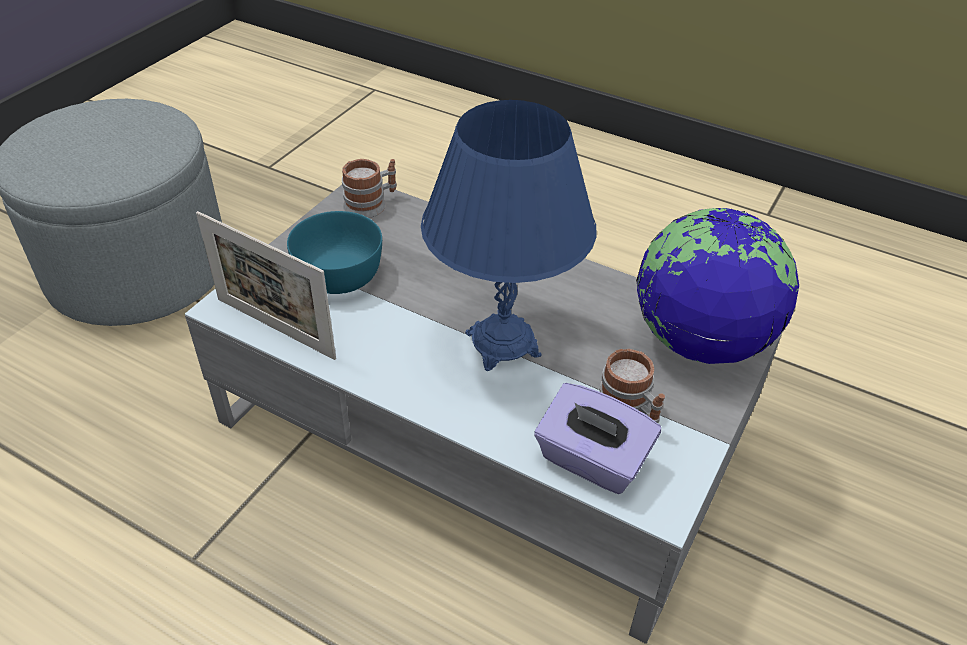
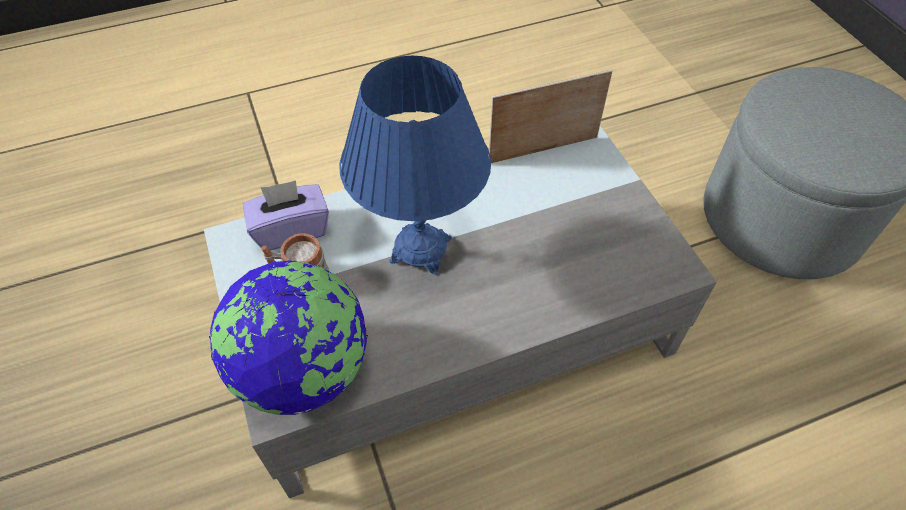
camera: 130 degrees right, 10 degrees up
(339, 273) = (575, 204): turquoise bowl -> none
(371, 204) = (656, 268): mug -> none

